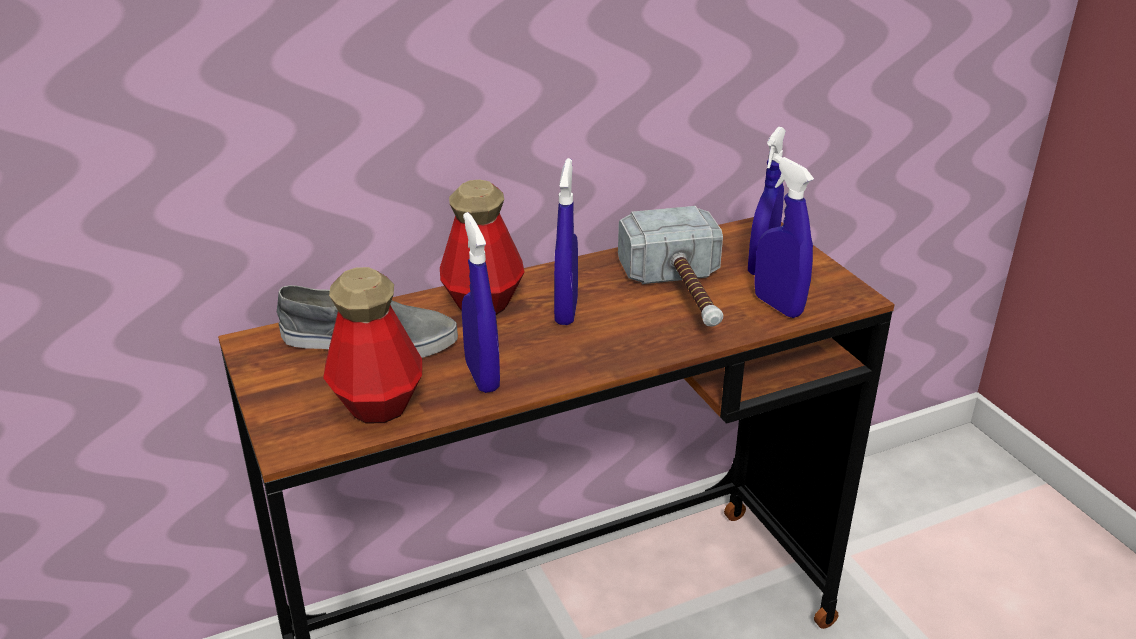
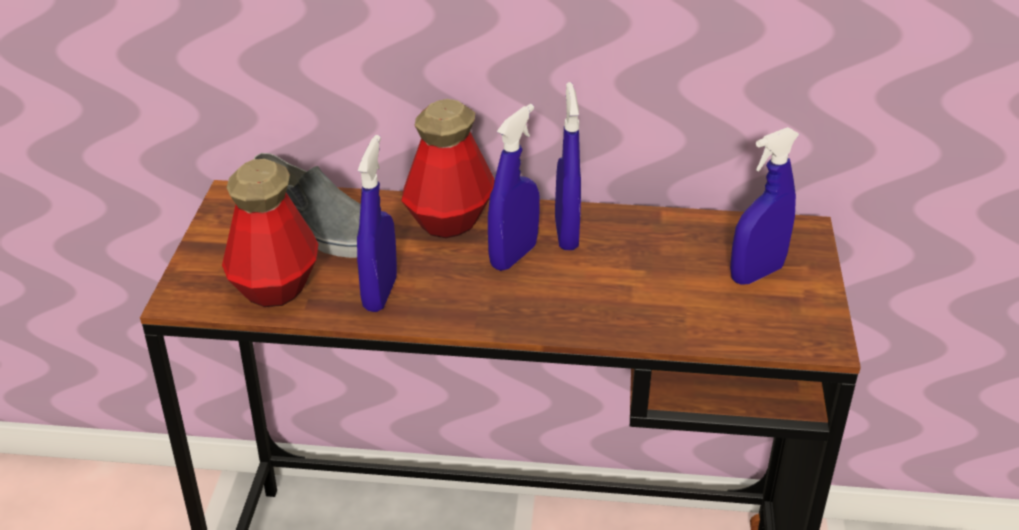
camera: 30 degrees right, 5 degrees up
(683, 296) = (641, 279): hammer -> none
(778, 306) = (727, 323): blue spray bottle -> blue spray bottle (566, 235)

